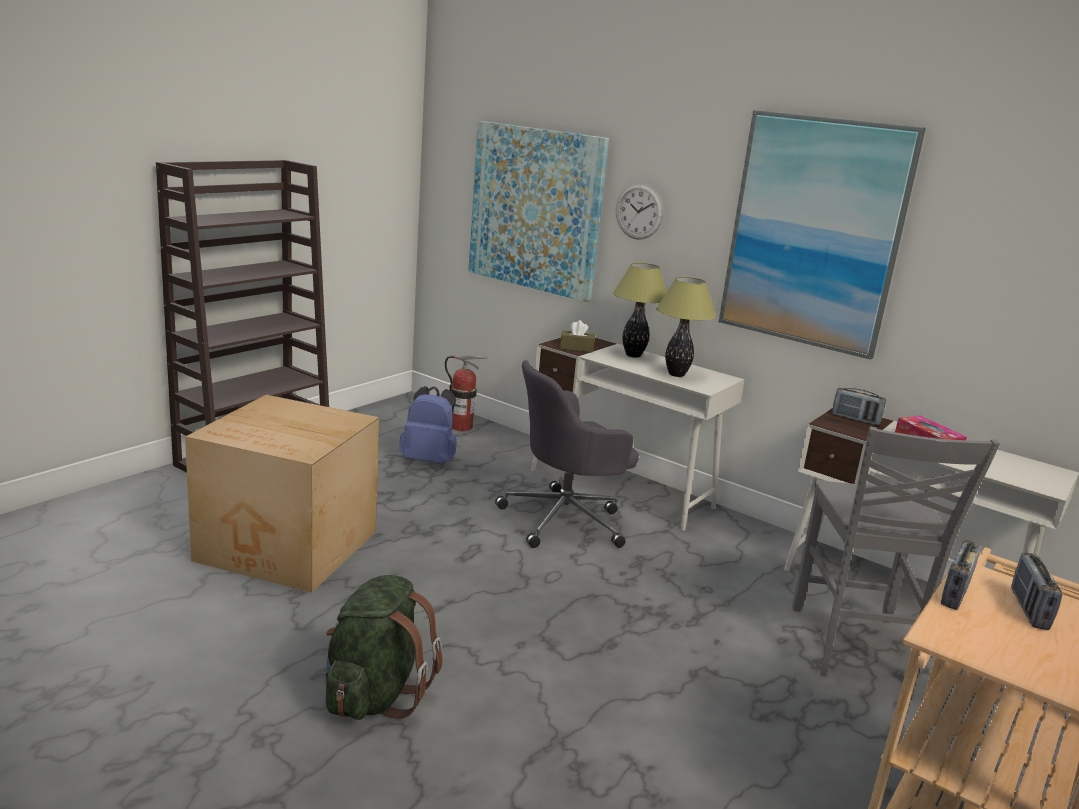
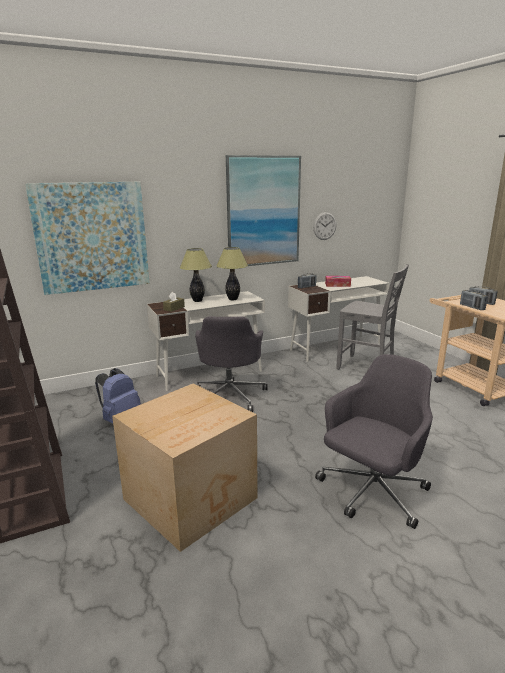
camera: 60 degrees left, 0 degrees up
(375, 695) = (372, 492): green backpack -> grey office chair
(461, 427) = (85, 398): fire extinguisher -> none
(639, 211) = (169, 221): wall clock -> wall clock (324, 226)

